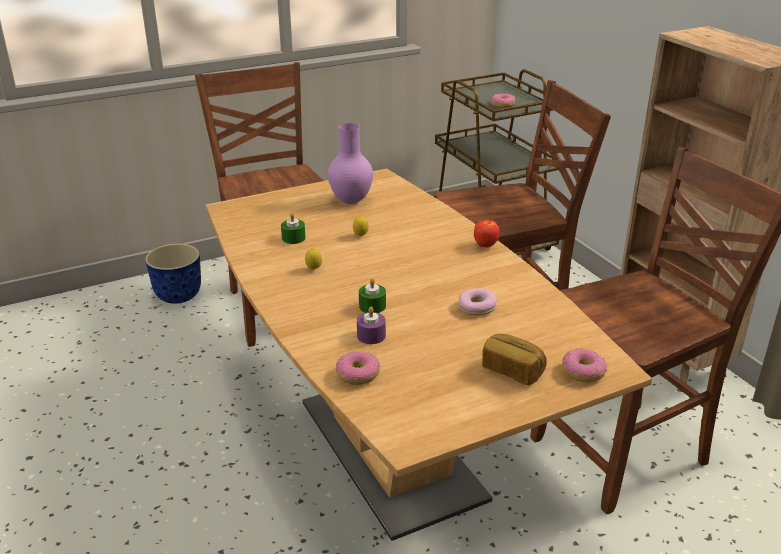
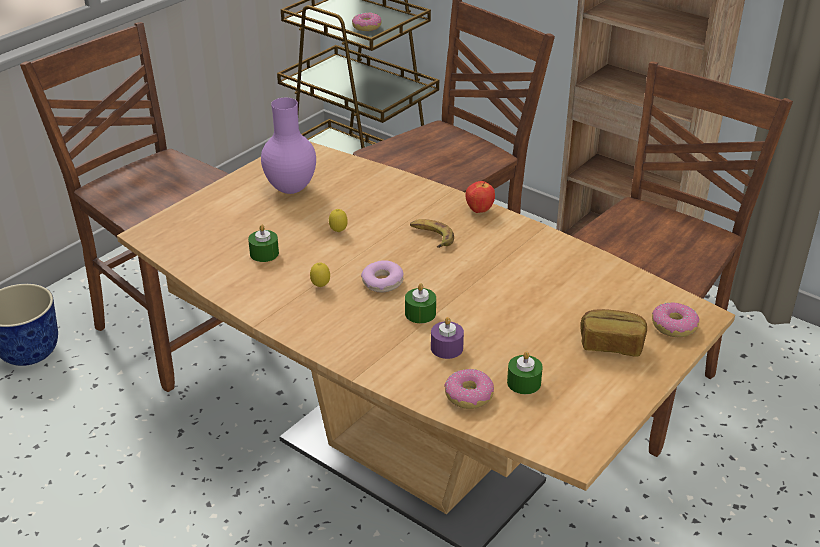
camera: 25 degrees left, 5 degrees up
(411, 378) = (524, 383): none -> green candle
(429, 255) = (431, 236): none -> banana
(477, 307) = (525, 285): donut -> donut (382, 282)

